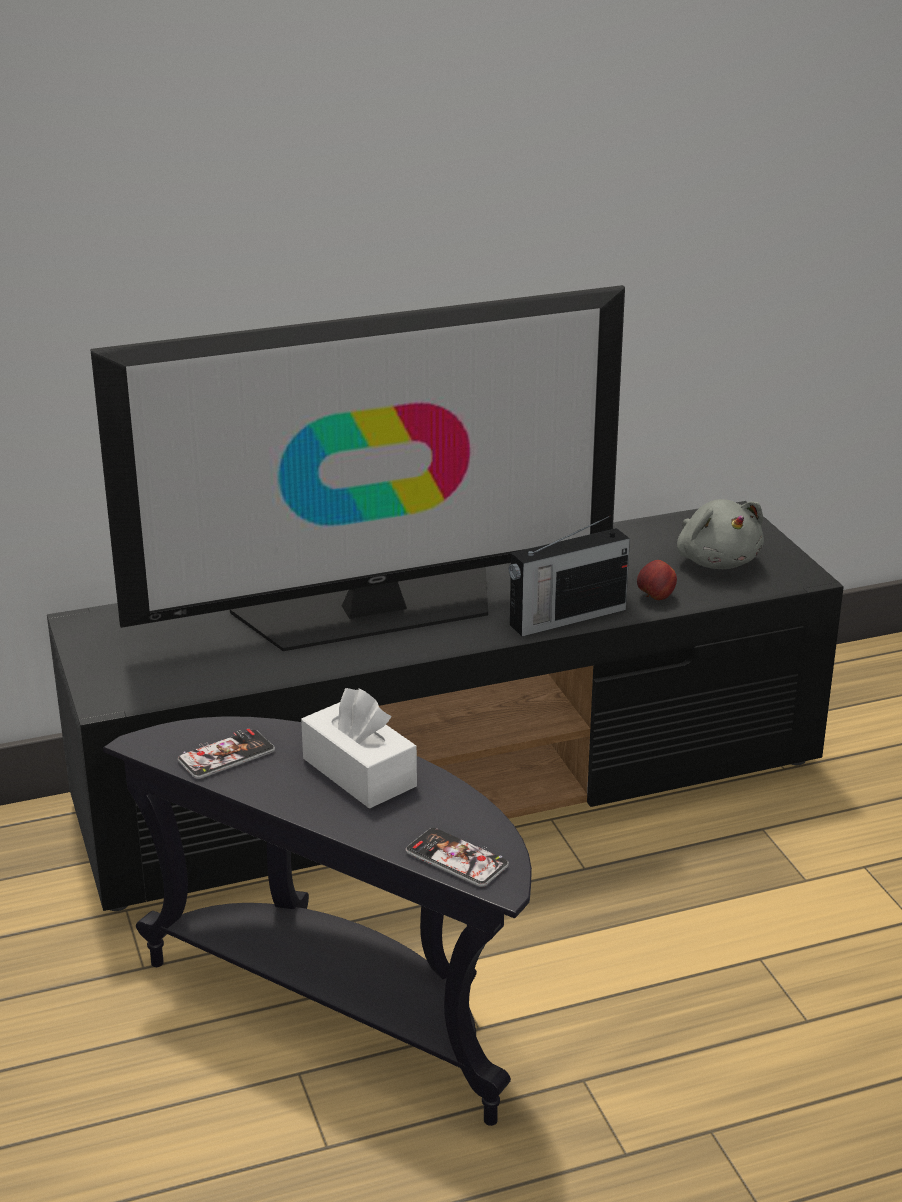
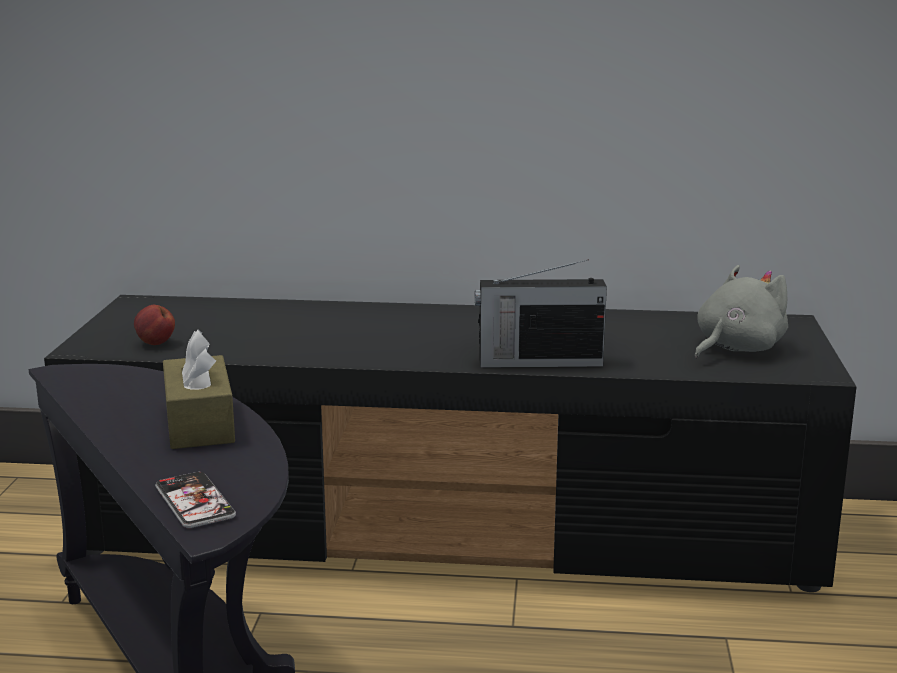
camera: 25 degrees right, 10 degrees down
(226, 756) = (109, 391): phone -> none
(359, 772) = (199, 423): white tissue box -> brown tissue box
(374, 611) = (371, 331): television -> none
(655, 597) = (643, 363): apple -> apple (155, 343)
(716, 560) = (736, 348): grey plush toy -> grey plush toy turned 135 degrees counterclockwise

